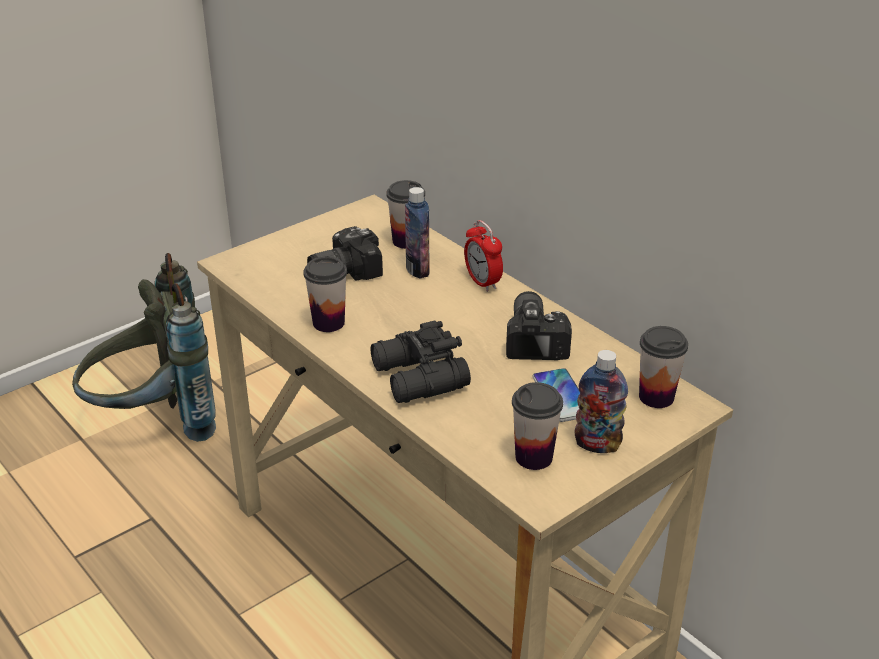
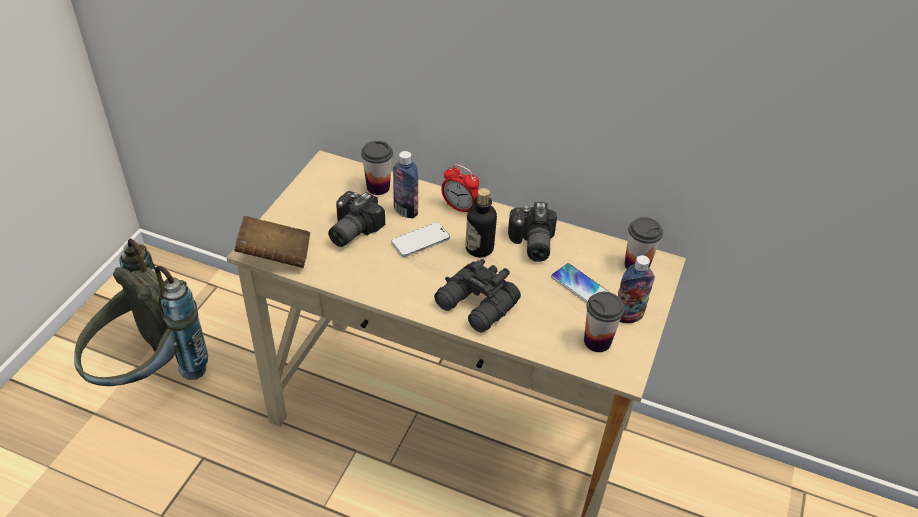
camera: 30 degrees left, 10 degrees up
(244, 273) = (275, 256): none -> brown book
(328, 323) = (376, 280): cup -> none
(409, 301) = (420, 241): none -> phone
(470, 326) = (479, 248): none -> bottle
(537, 339) = (530, 244): camera -> camera turned 150 degrees counterclockwise

